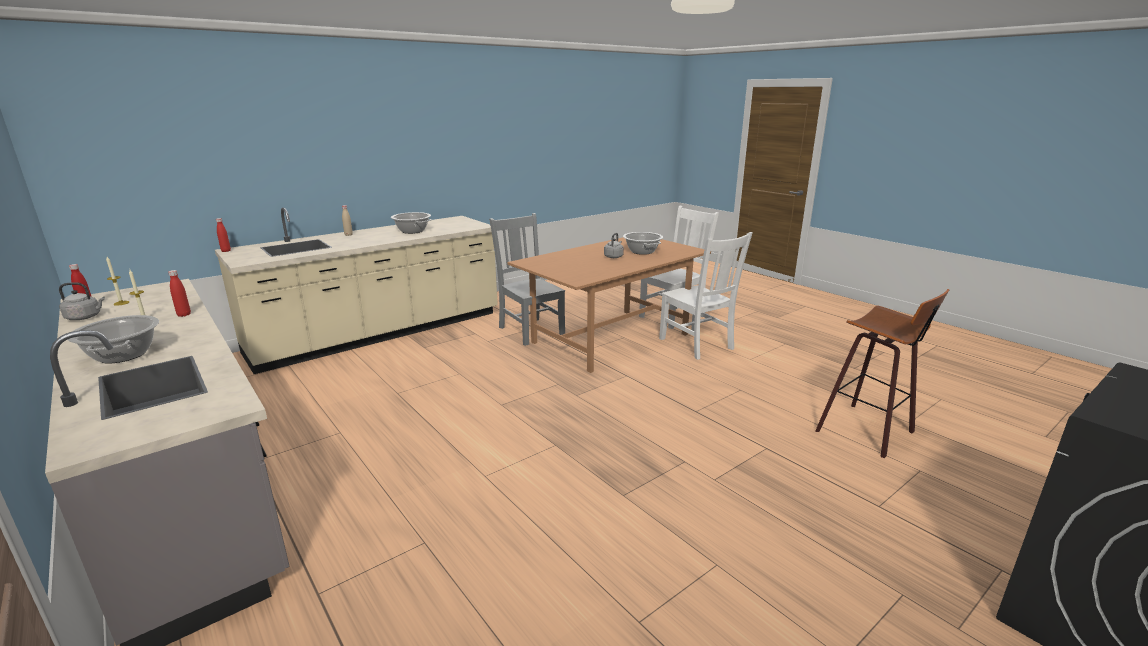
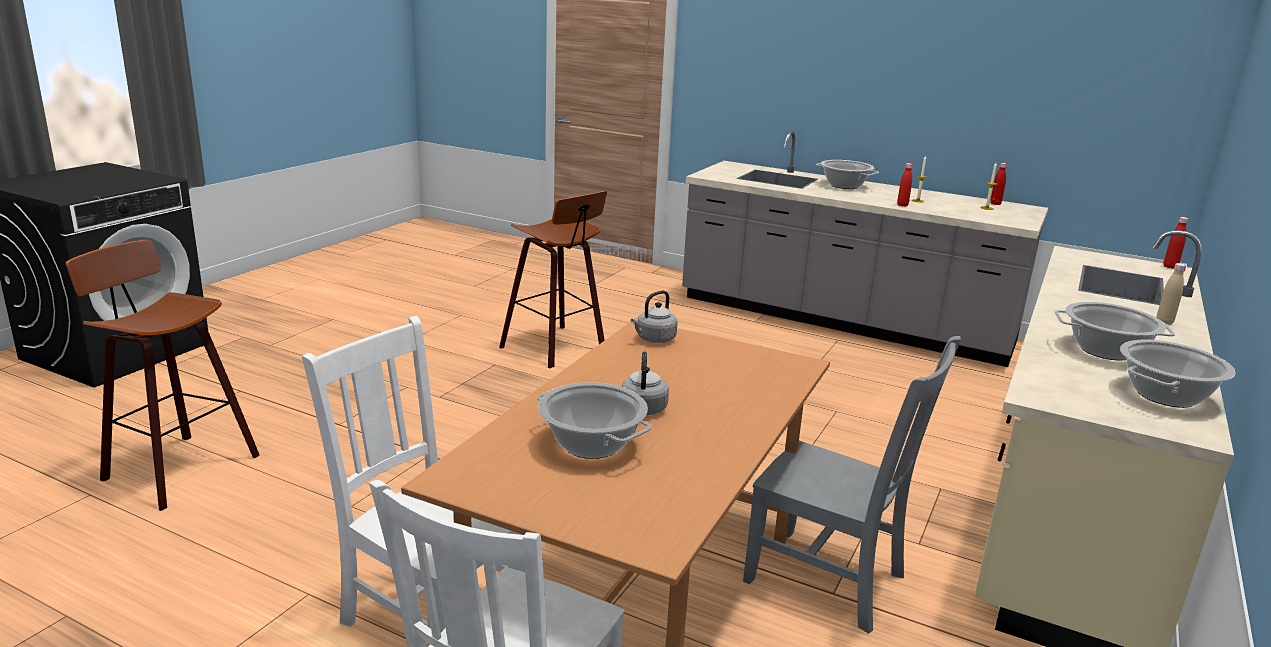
camera: 155 degrees right, 0 degrees up
(85, 317) = (963, 199): grey kettle -> grey kettle (654, 339)
(436, 223) = (1165, 395): none -> cooking pot
(545, 509) = (557, 348): none -> stool

